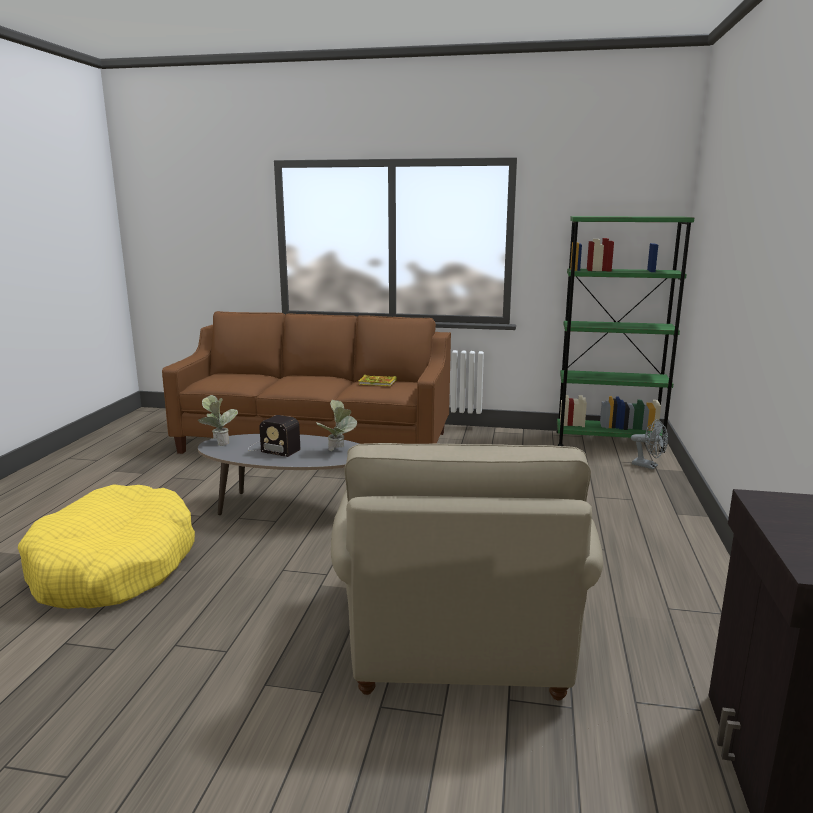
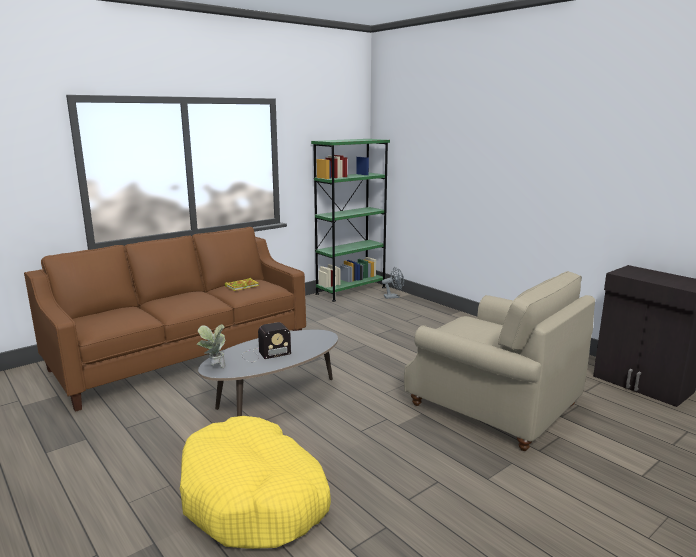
camera: 50 degrees left, 0 degrees up
(338, 451) = (309, 338): potted plant -> none

